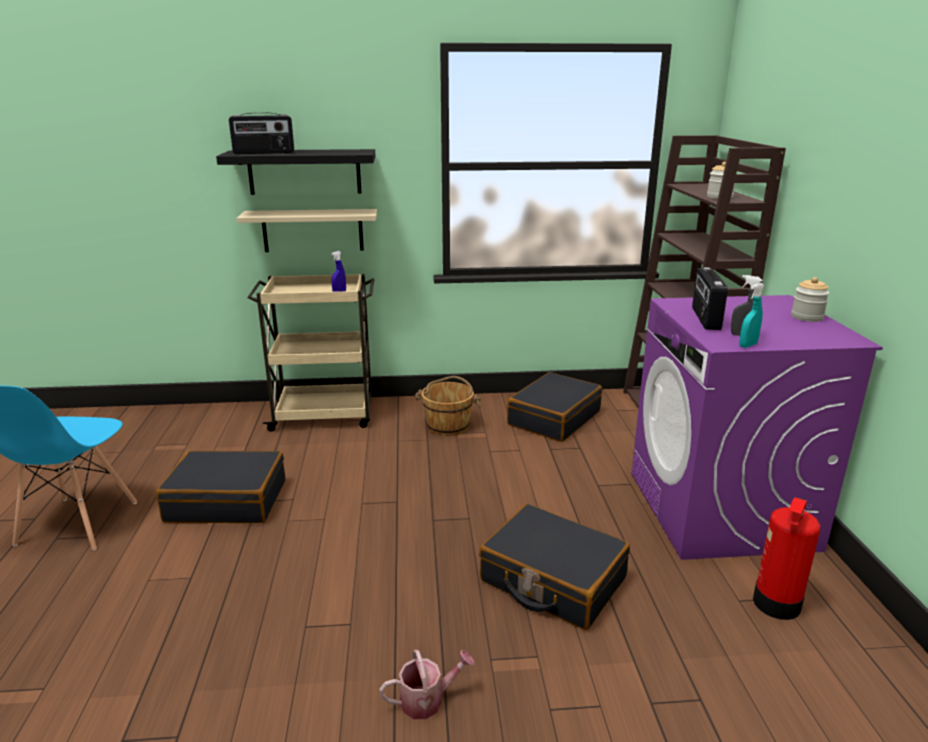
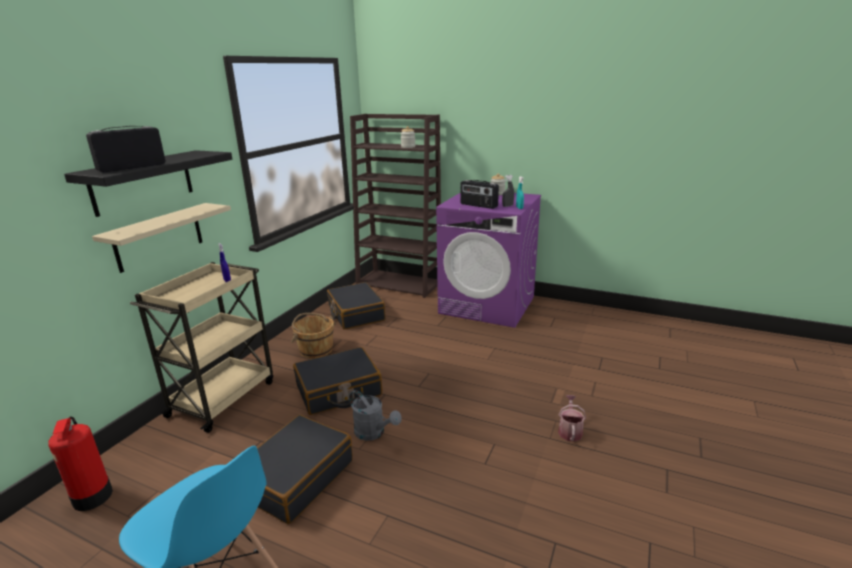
camera: 60 degrees left, 0 degrees up
(263, 153) = (132, 167): radio -> radio turned 150 degrees counterclockwise
(319, 520) = (374, 433): none -> grey watering can
(552, 580) = (504, 365): black suitcase -> black suitcase (338, 391)
(776, 604) = (557, 320): fire extinguisher -> fire extinguisher (92, 497)

